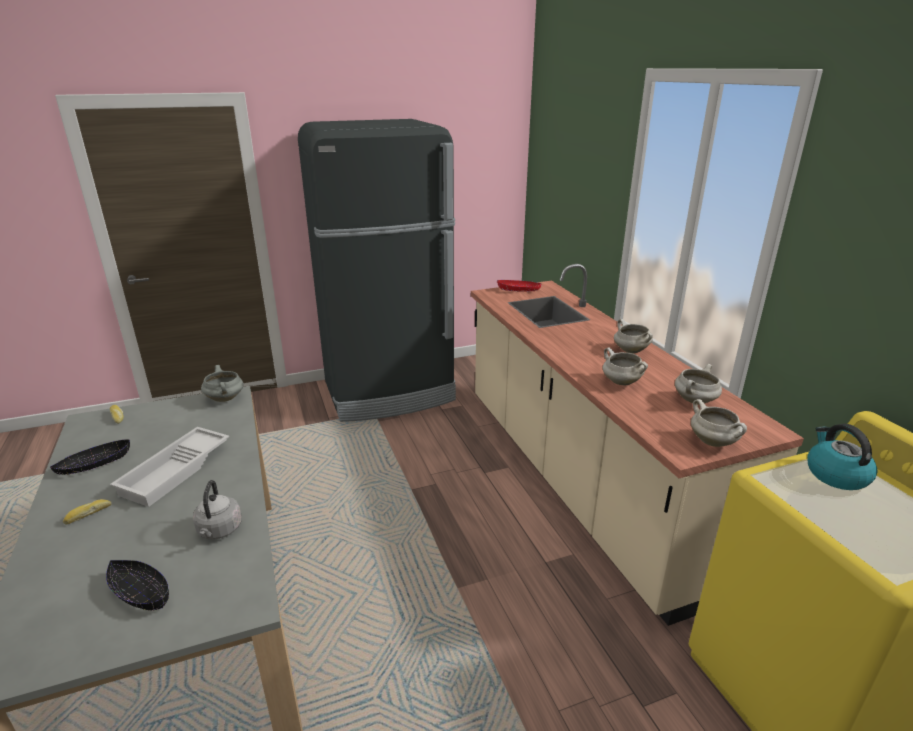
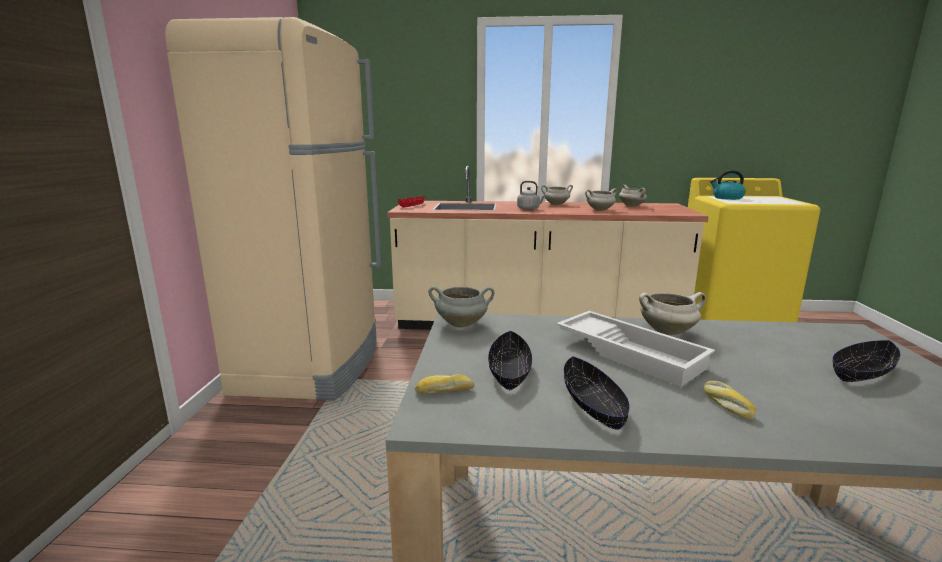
camera: 65 degrees left, 10 degrees down
(143, 430) = (509, 371): none -> black bowl
(219, 531) = (750, 337): grey kettle -> grey kettle (529, 209)
(390, 392) = (312, 364): black fridge -> beige fridge
(713, 442) = (680, 210): white cooking pot -> white cooking pot (668, 331)

